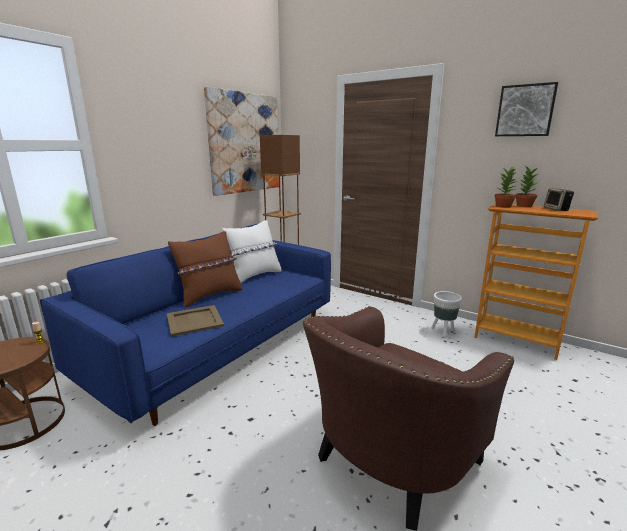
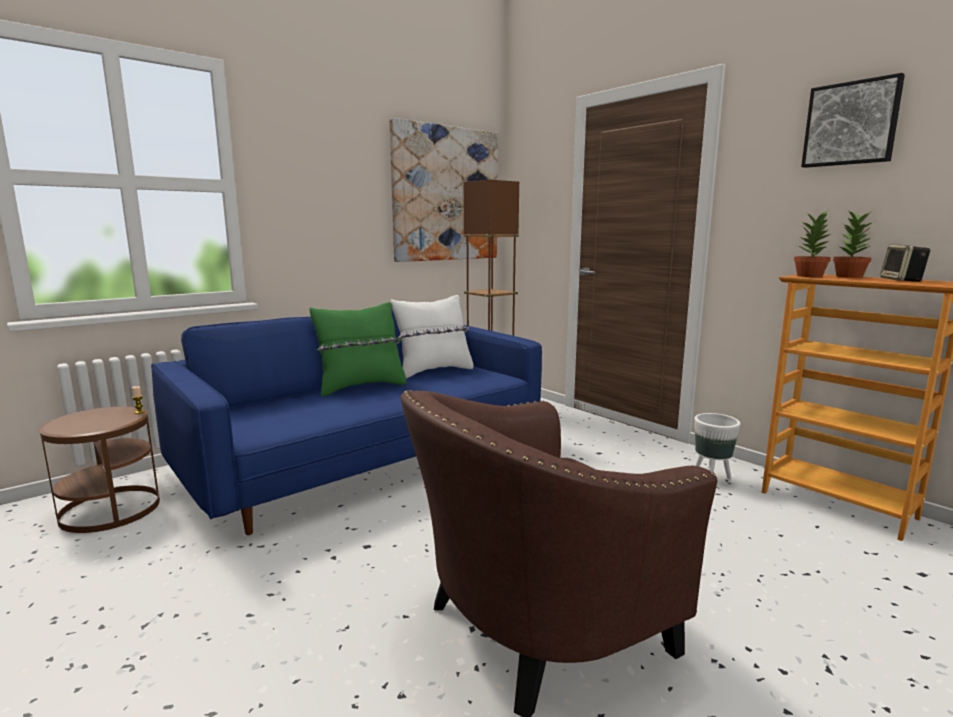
camera: 15 degrees right, 5 degrees down
(194, 320) = (323, 409): beige tray -> none
(210, 295) = (361, 387): brown pillow -> green pillow

